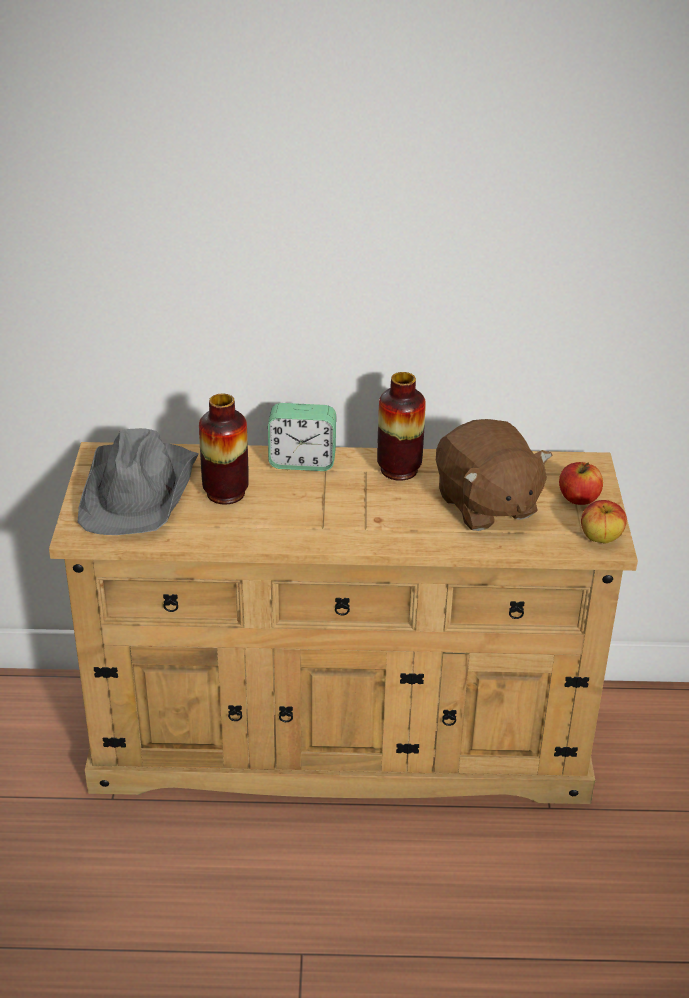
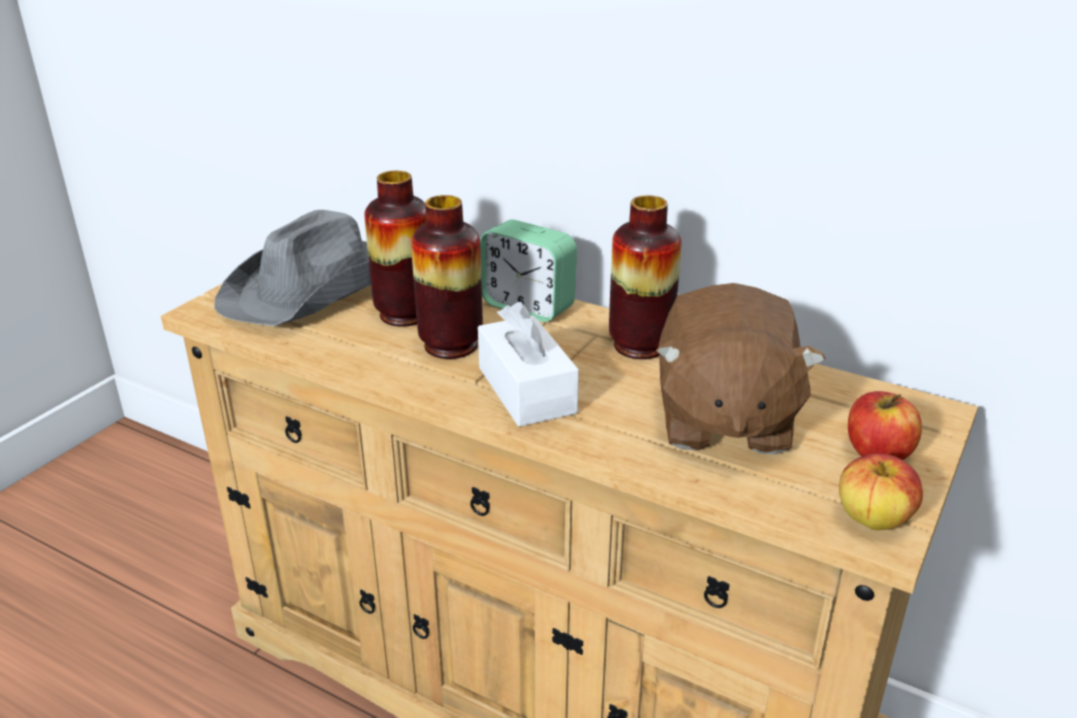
camera: 30 degrees right, 5 degrees down
(281, 507) = (451, 345): none -> vase
(359, 522) = (526, 390): none -> white tissue box

